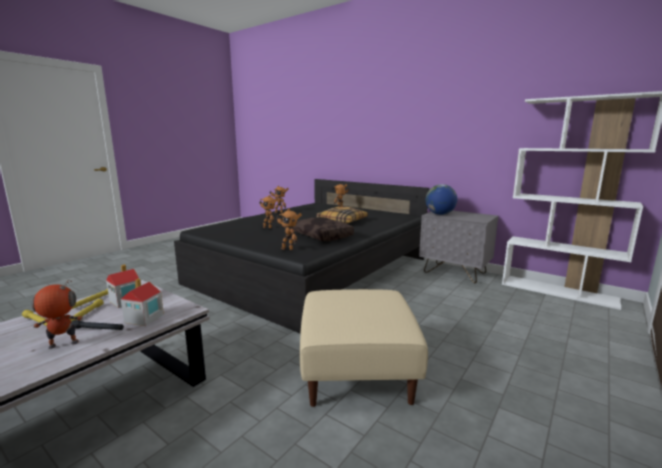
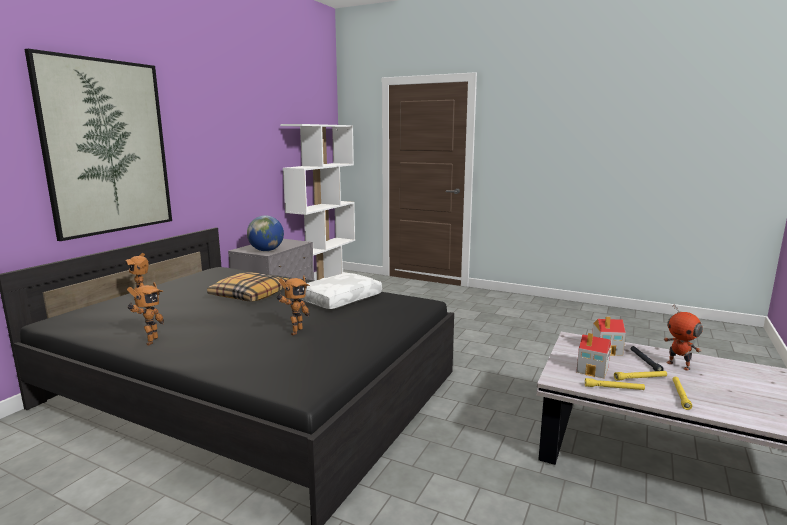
camera: 100 degrees left, 0 degrees up
(288, 249) = (408, 308): toy robot -> none
(323, 236) = (339, 299): brown pillow -> white pillow
(357, 371) = (490, 347): beige ottoman -> none
(365, 126) = (107, 147): none -> picture

